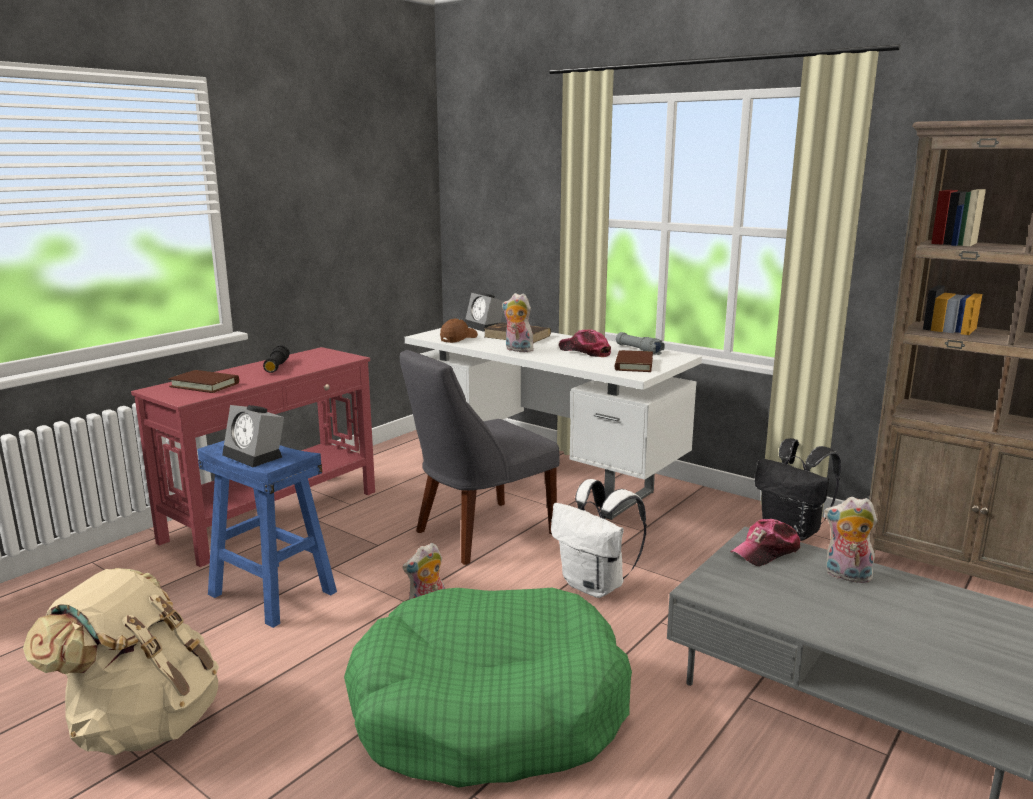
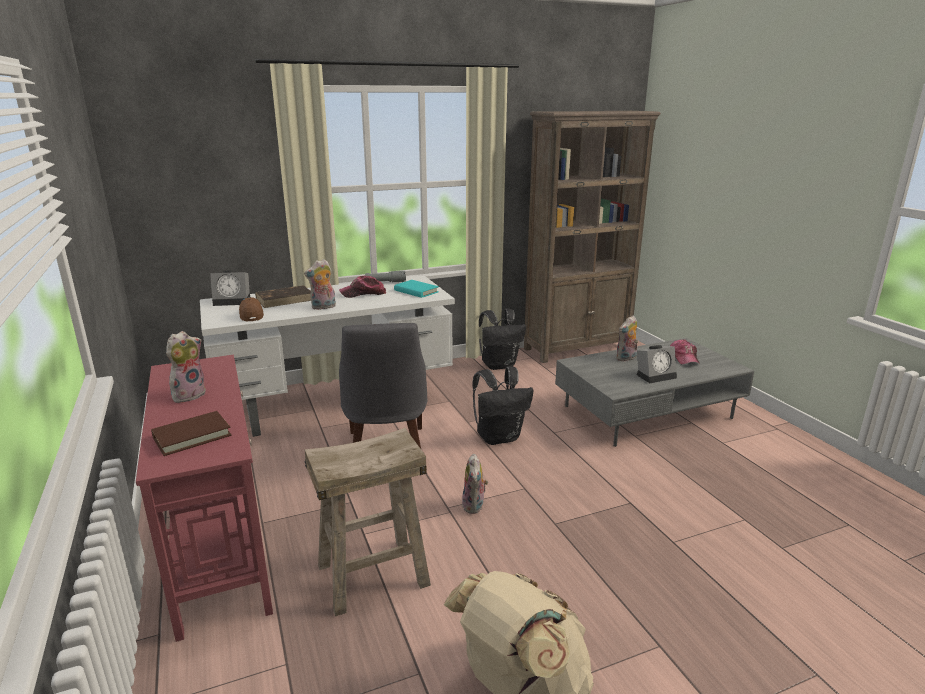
camera: 60 degrees left, 5 degrees up
(256, 455) = (370, 456): alarm clock -> alarm clock (656, 375)
(273, 593) = (373, 574): blue stool -> beige stool
(276, 367) = (189, 394): black flashlight -> plush toy
(488, 710) = (601, 514): green dog bed -> none
(595, 586) = (499, 437): white backpack -> black backpack
(633, 364) = (416, 291): brown book -> turquoise book
(766, 552) = (589, 365): cap -> cap (684, 357)

